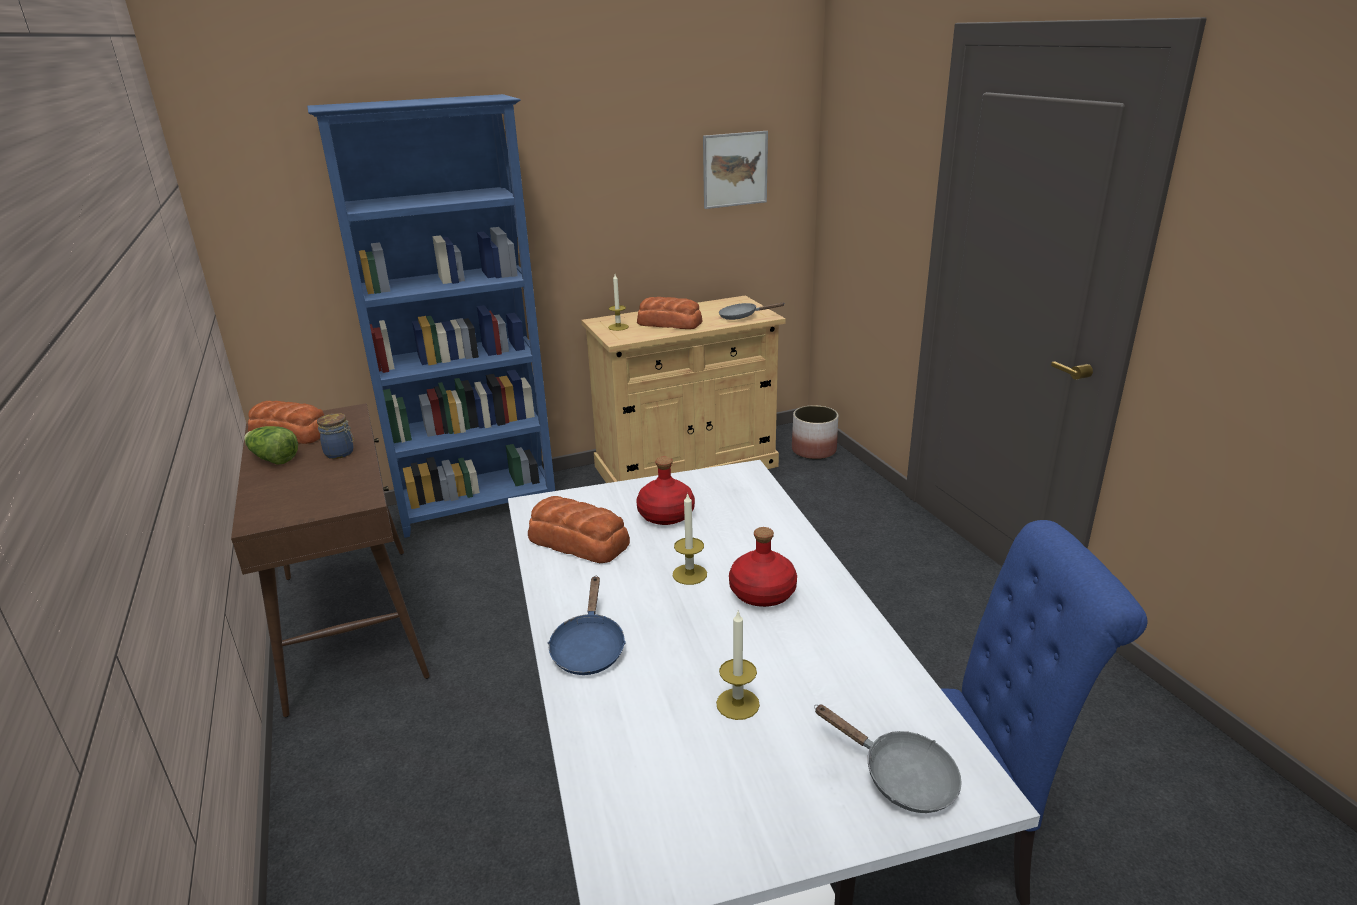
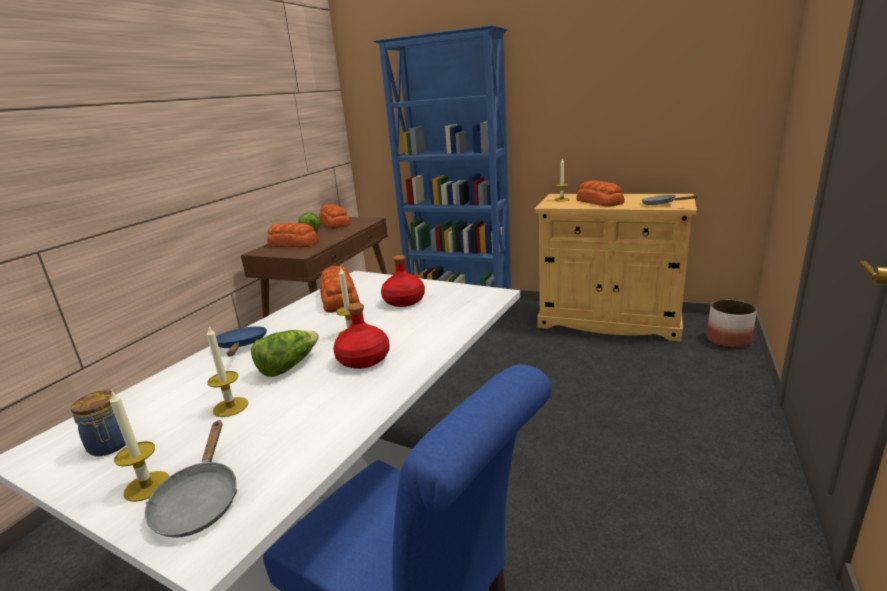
camera: 45 degrees right, 5 degrees down
(297, 488) = (293, 243): none -> bread
(340, 453) = (334, 234): jar -> jar (110, 446)
(588, 648) = (241, 346): blue frying pan -> blue frying pan turned 120 degrees clockwise
(701, 638) = (288, 366): none -> lettuce
(735, 169) = (696, 84): picture -> none
(830, 804) = (147, 486): none -> candle

